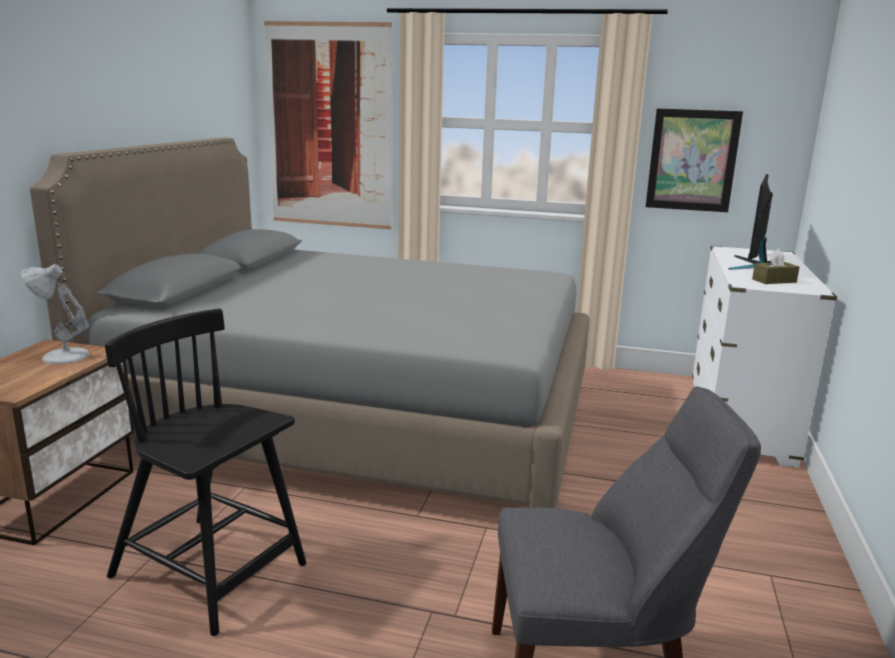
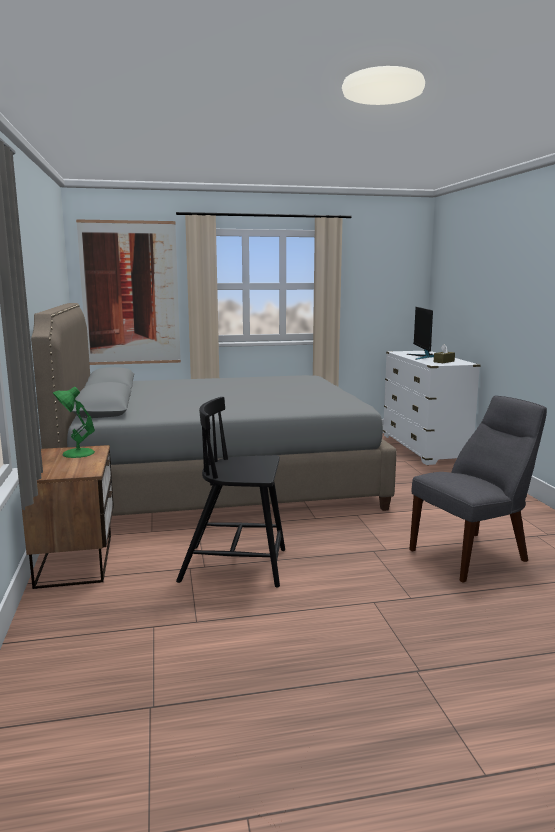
camera: 25 degrees left, 5 degrees down
(63, 356) = (76, 453): white table lamp -> green table lamp
(692, 160) = (368, 302): picture -> none

